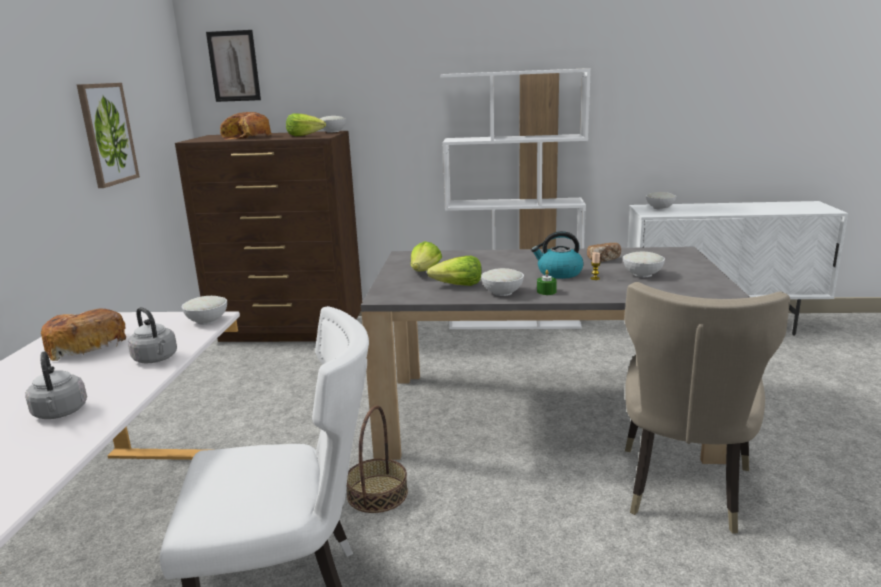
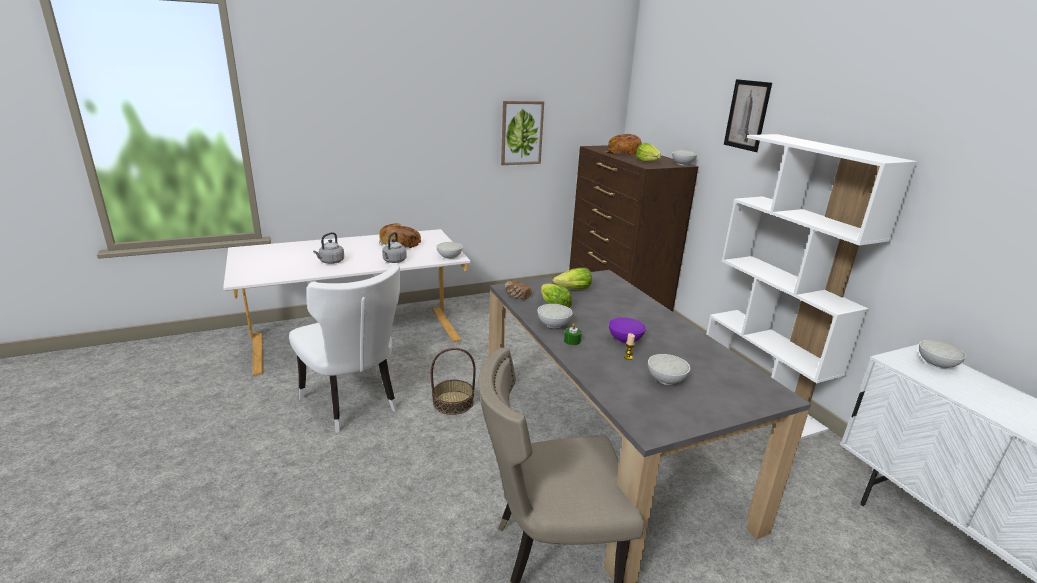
camera: 60 degrees right, 5 degrees up
(234, 66) = (651, 96): picture -> picture (747, 115)
(559, 273) = (625, 339): kettle -> purple bowl
(604, 260) = (690, 355): bread -> bread (517, 296)

